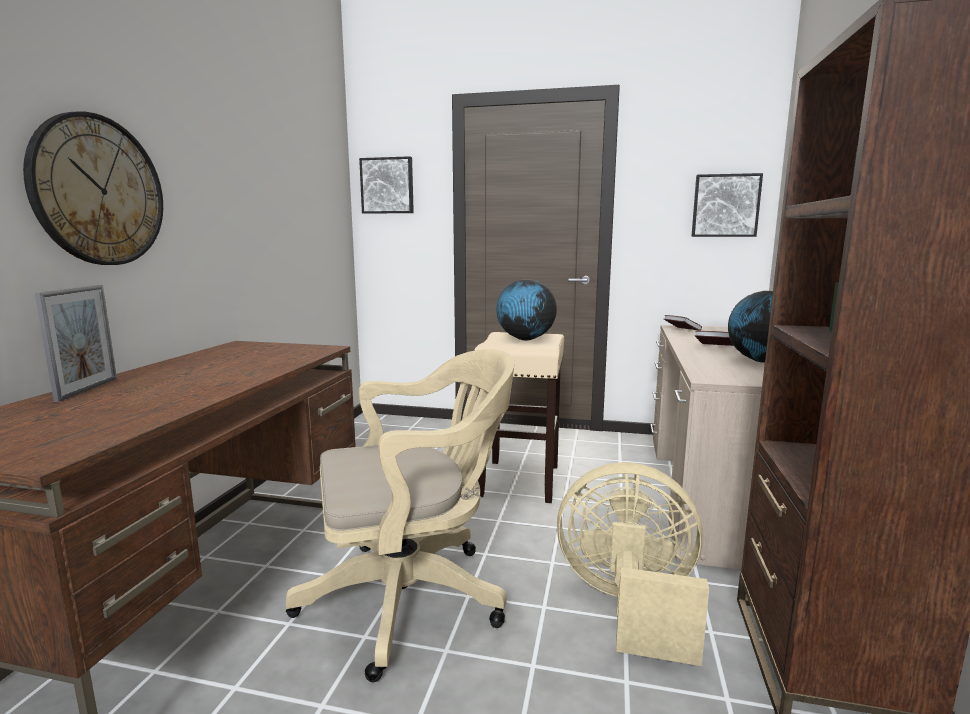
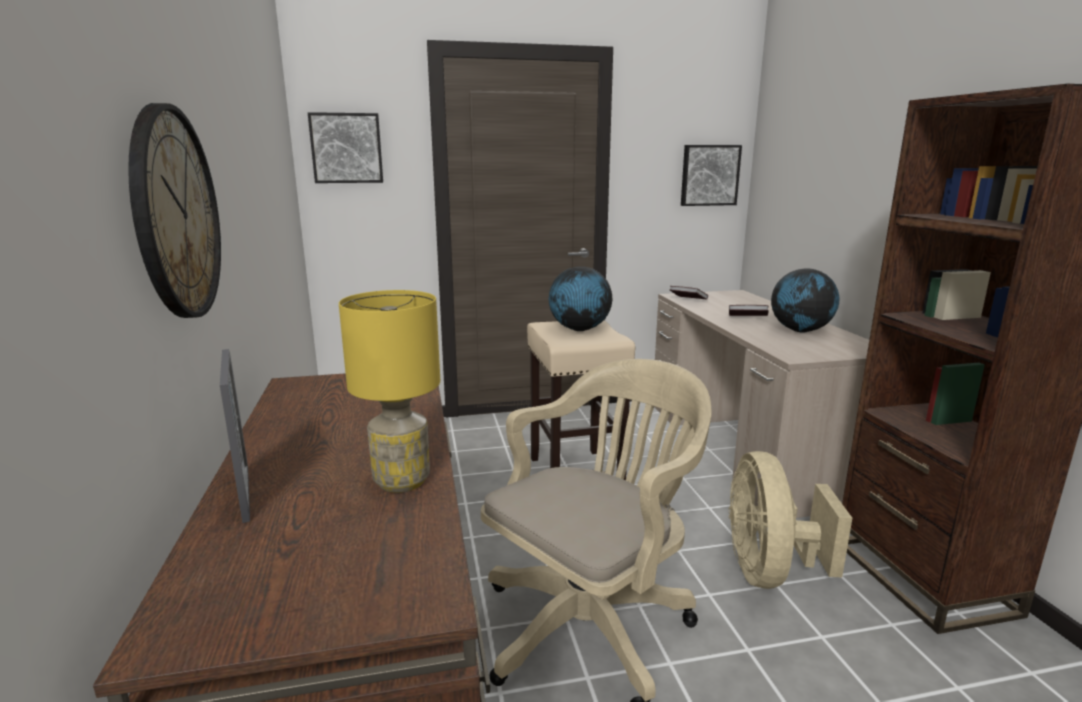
camera: 25 degrees left, 5 degrees up
(180, 398) = (400, 481): none -> yellow table lamp
(629, 605) = (769, 571): beige fan -> beige fan turned 75 degrees counterclockwise

